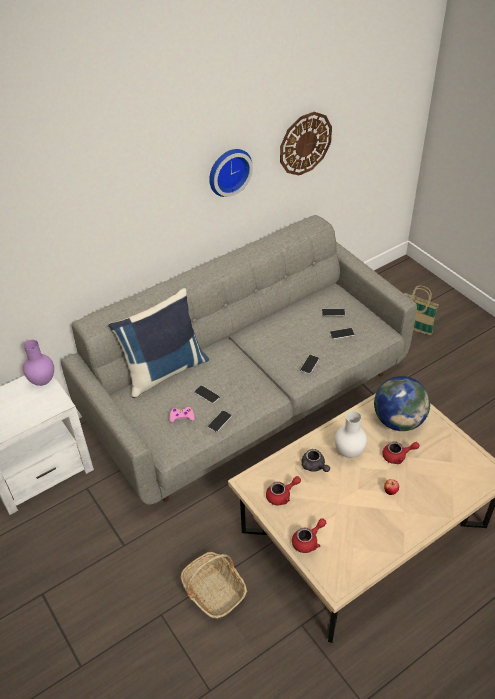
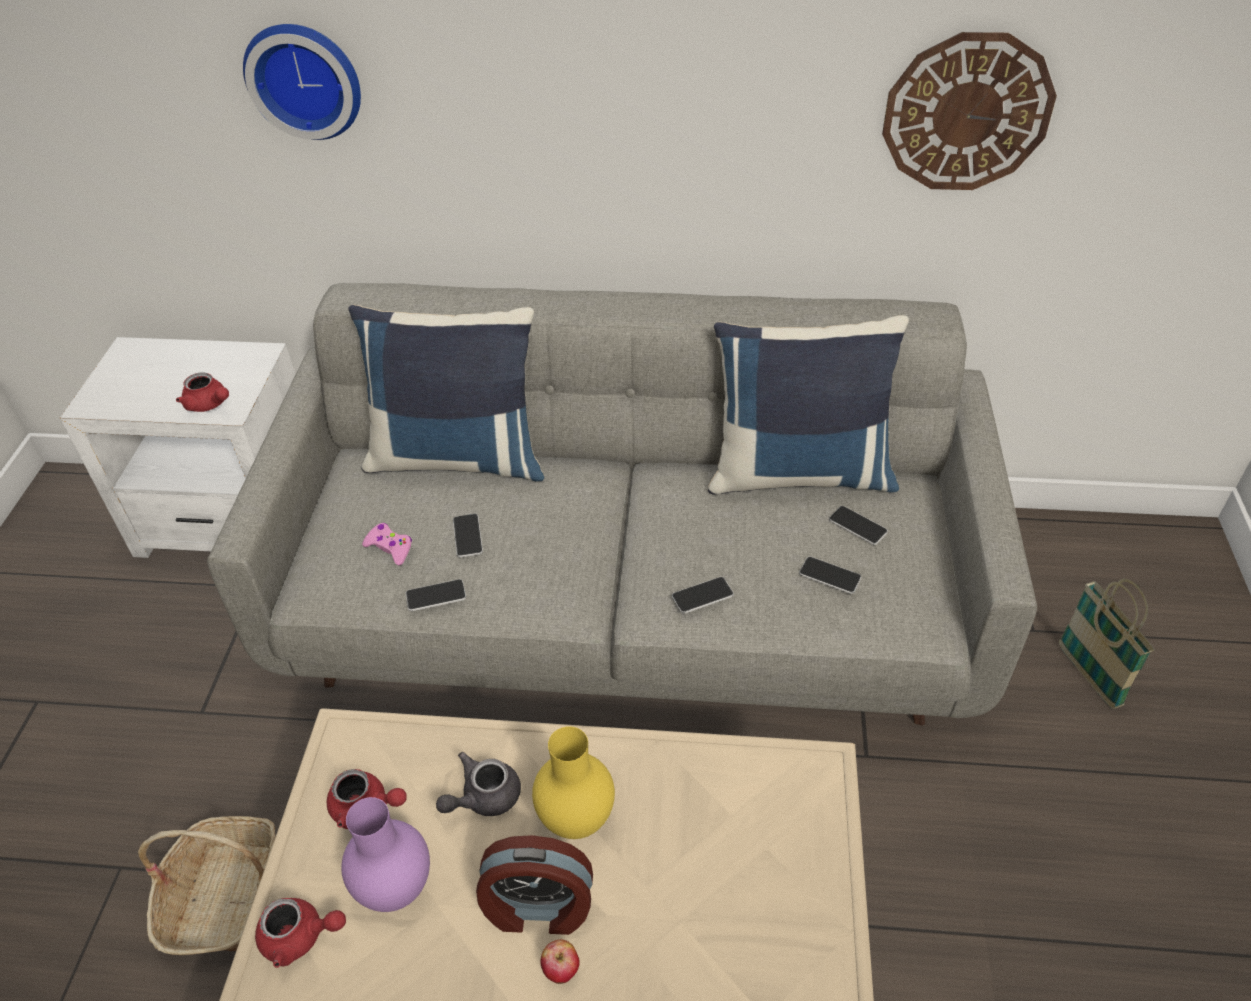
camera: 40 degrees right, 0 degrees up
(43, 380) = (252, 363): purple vase -> purple vase (397, 887)
(228, 171) = (735, 101): wall clock -> wall clock (305, 79)
(294, 305) = (799, 472): none -> blue pillow
(314, 466) = (483, 797): grey teapot -> grey teapot turned 45 degrees clockwise
(348, 452) = (576, 817): white vase -> yellow vase
(366, 482) = (538, 908): none -> alarm clock
(398, 421) = (748, 830): globe -> none
(398, 456) = (661, 905): red teapot -> red teapot (209, 404)

